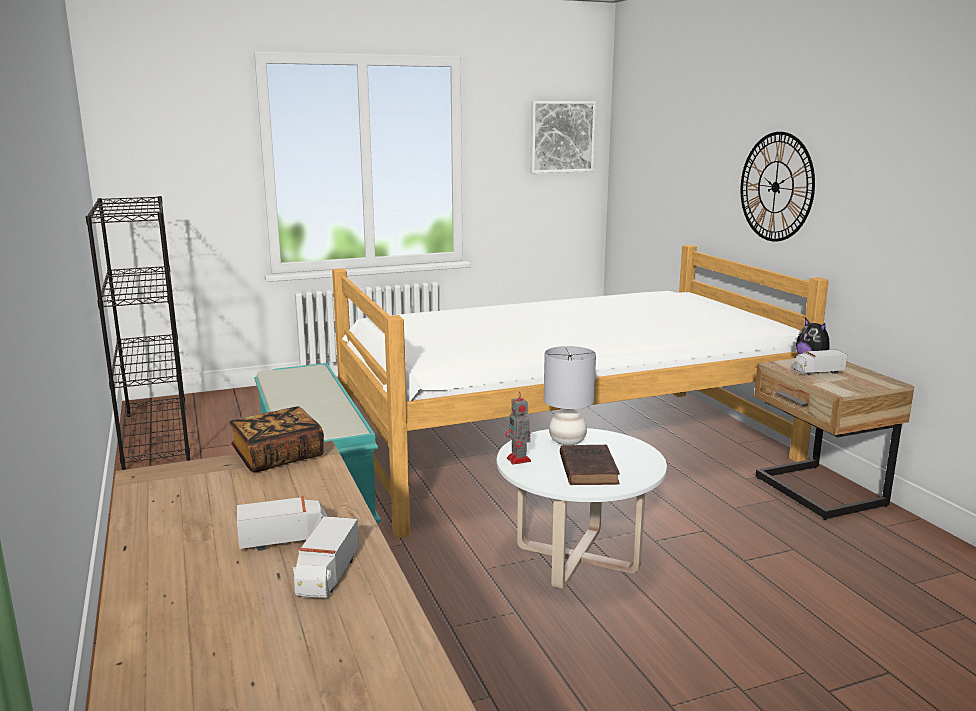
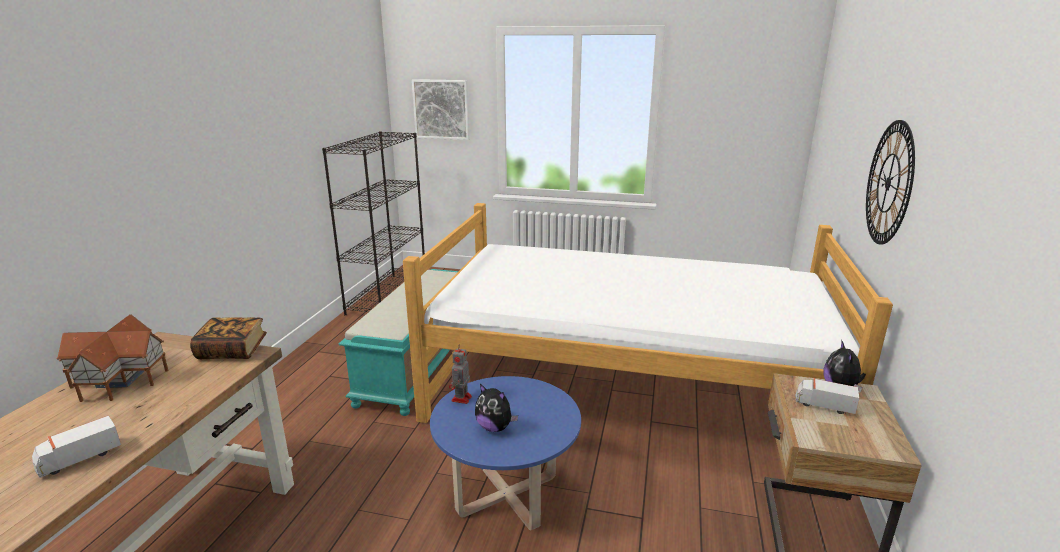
camera: 35 degrees right, 5 degrees up
(190, 514) = (122, 378): none -> toy house
(285, 539) = (116, 419): toy truck -> none
(562, 136) = (762, 100): picture -> picture (441, 109)
(568, 441) = (521, 395): grey table lamp -> none
(577, 558) = (507, 494): white coffee table -> blue coffee table
(588, 468) = (495, 427): brown book -> plush toy

